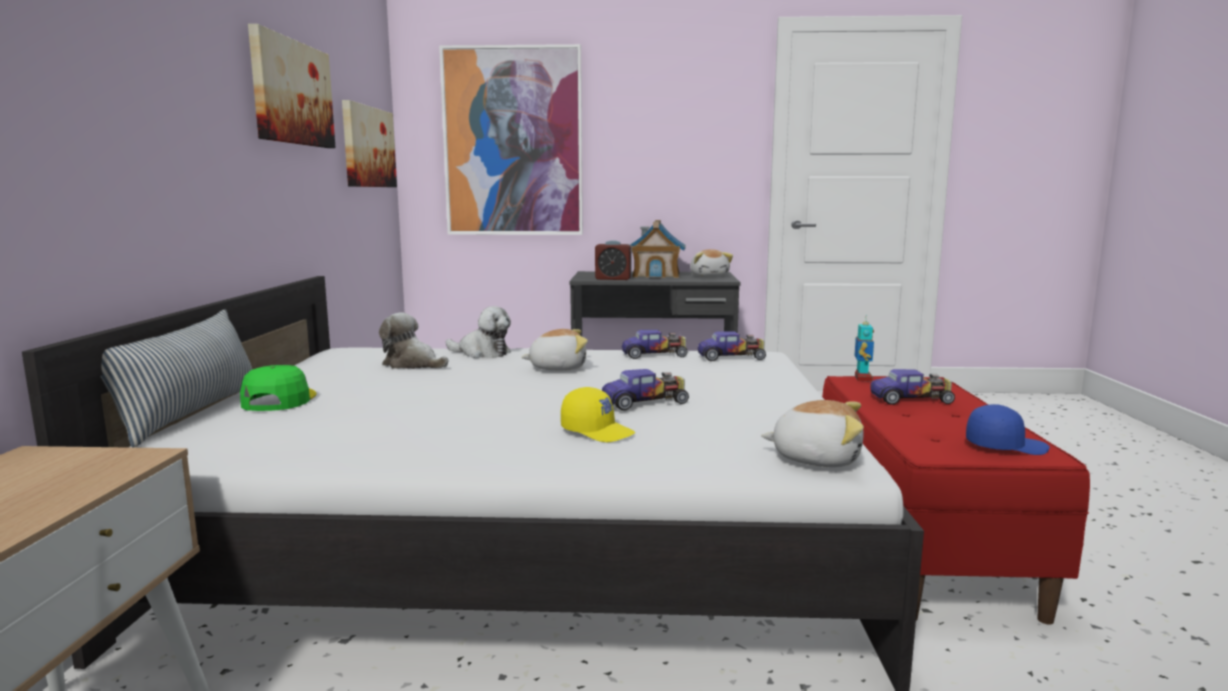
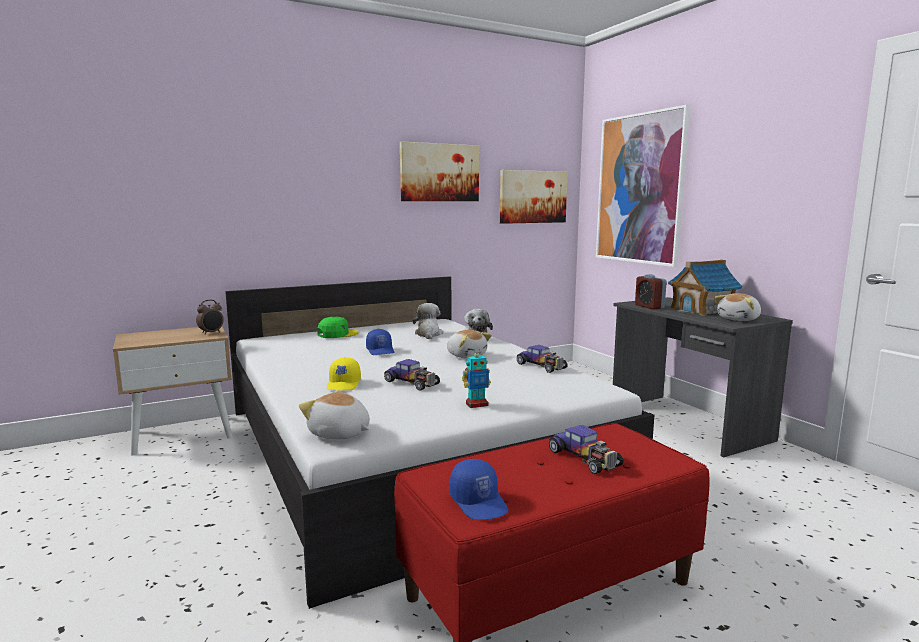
camera: 60 degrees right, 0 degrees up
(99, 458) = (211, 333): none -> alarm clock
(190, 413) = (308, 331): pillow -> none
(460, 392) = (381, 351): none -> blue cap
(731, 357) = (570, 382): toy car -> none
(816, 458) = (339, 434): plush toy -> plush toy turned 135 degrees clockwise
(862, 378) = (628, 435): toy robot -> toy robot (476, 404)

